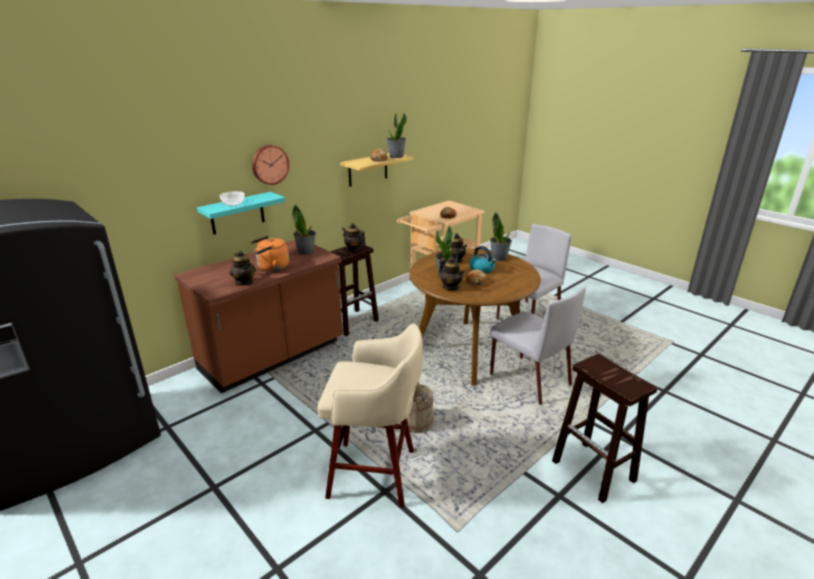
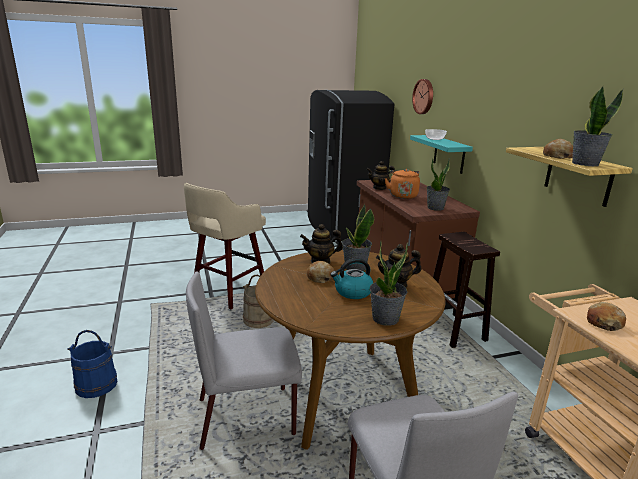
camera: 115 degrees right, 5 degrees down
(269, 164) = (479, 119): wall clock -> wall clock (424, 96)
(354, 249) = (471, 245): teapot -> none
(594, 471) = (96, 385): brown stool -> blue bucket

